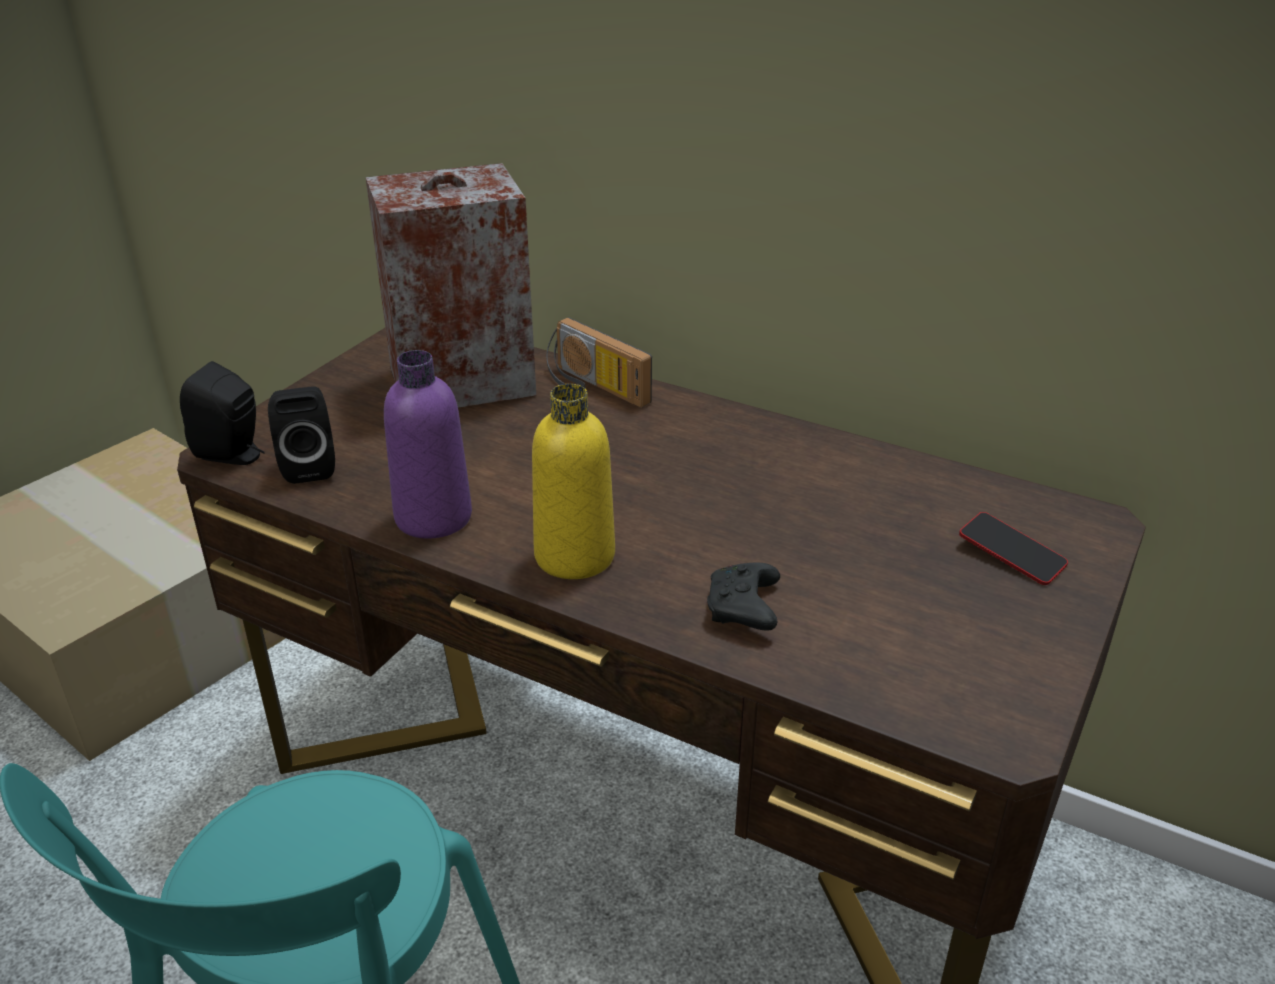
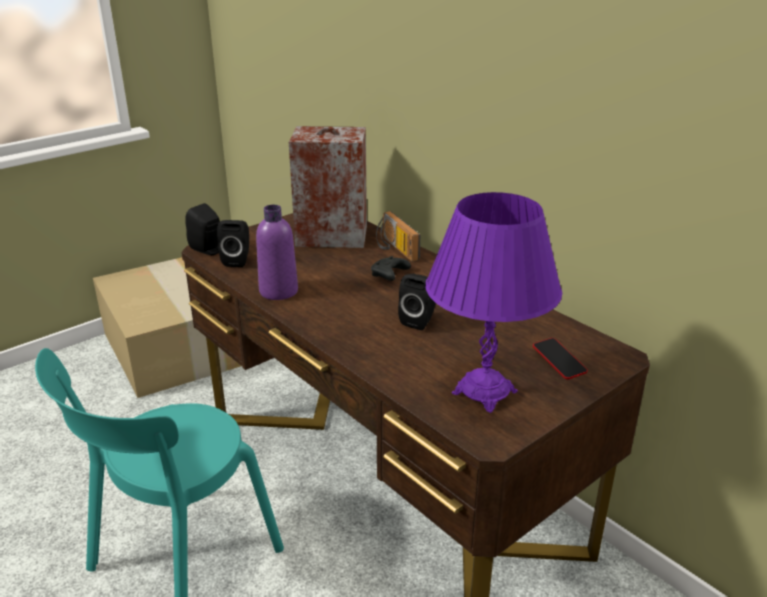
camera: 20 degrees right, 5 degrees down
(574, 556) = (332, 319): yellow bottle -> none
(732, 524) = (419, 320): none -> black speaker
(744, 610) = (397, 358): black game controller -> black game controller (389, 275)
(936, 644) = (484, 392): none -> purple table lamp

